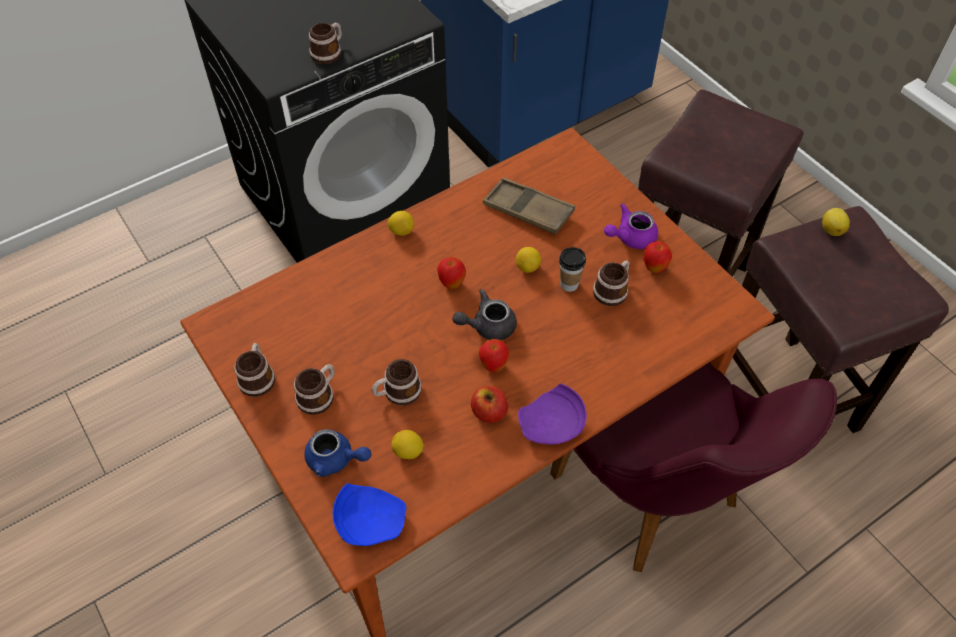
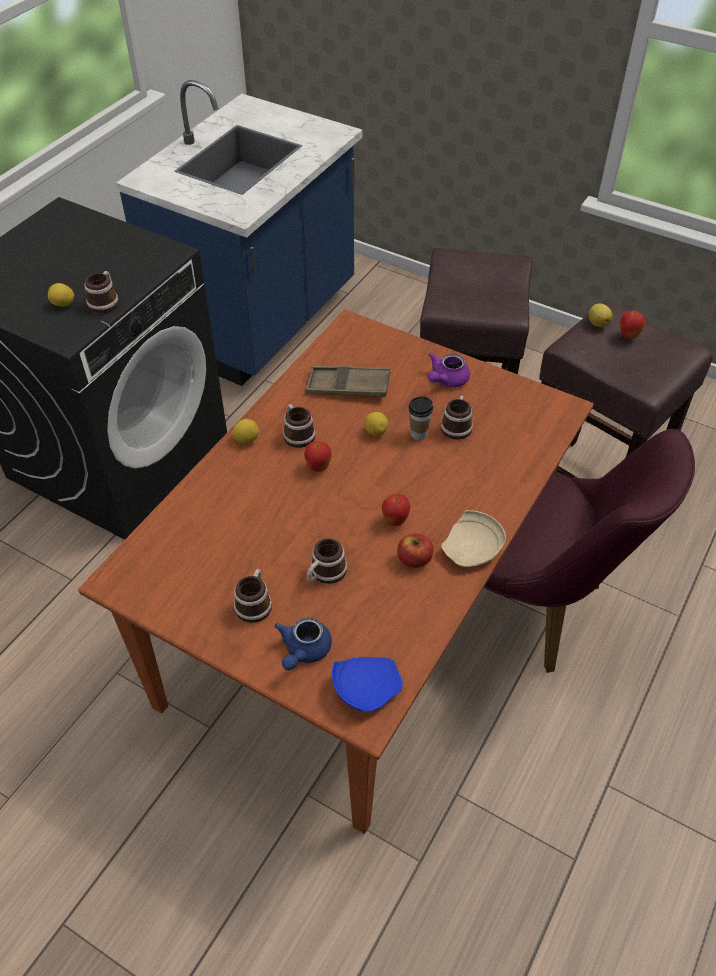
camera: 25 degrees left, 5 degrees down
(258, 377) = (187, 609): mug -> mug (297, 433)
(335, 460) = (303, 651): blue teapot -> blue teapot turned 120 degrees clockwise
(408, 451) = (364, 618): lemon -> lemon (63, 304)
(487, 326) = (370, 491): grey teapot -> none
(552, 425) = (472, 549): purple plate -> beige plate
(654, 268) = (480, 397): apple -> apple (628, 336)

